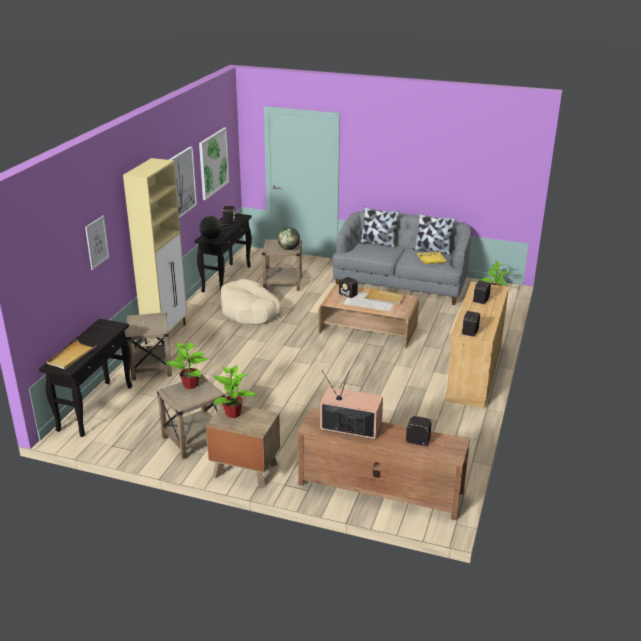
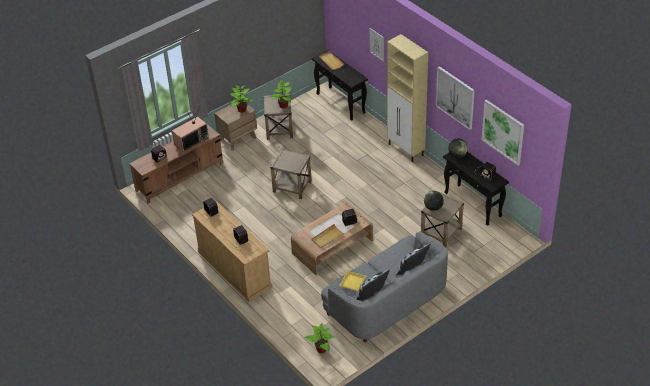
camera: 125 degrees right, 15 degrees up
(151, 367) = (367, 133): beige side table -> beige side table (292, 187)
(250, 311) = (407, 198): beige dog bed -> none

